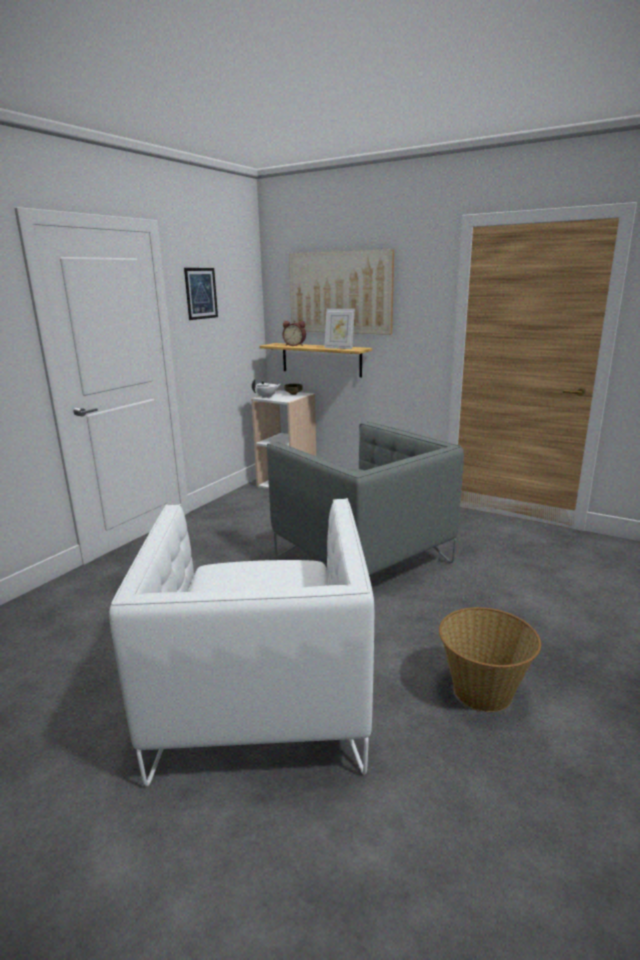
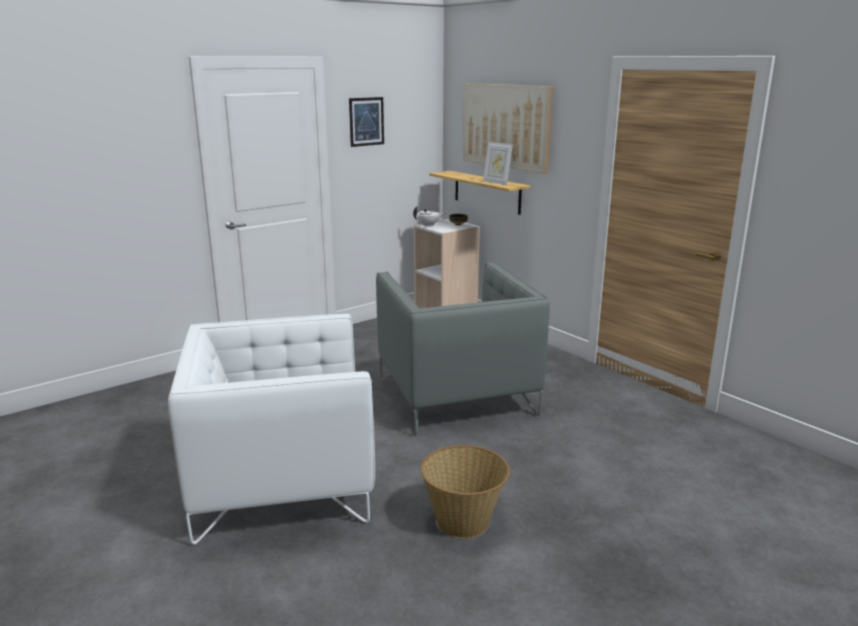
camera: 20 degrees right, 0 degrees up
(262, 701) = (283, 485): white armchair -> white armchair turned 60 degrees clockwise
(295, 345) = (462, 175): alarm clock -> none

